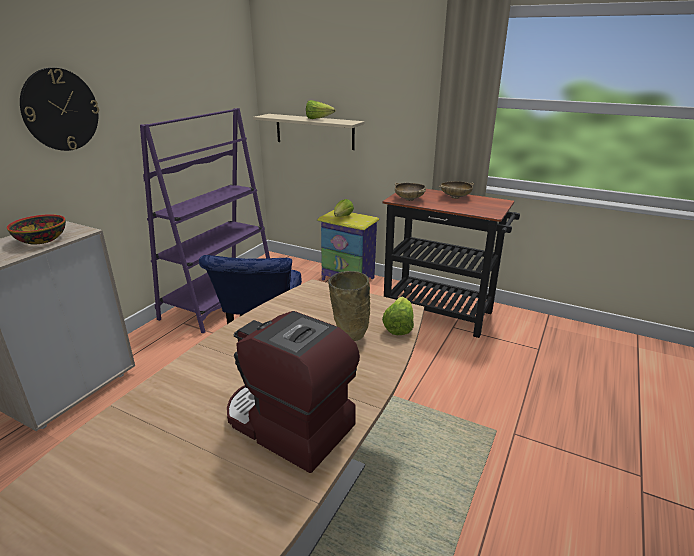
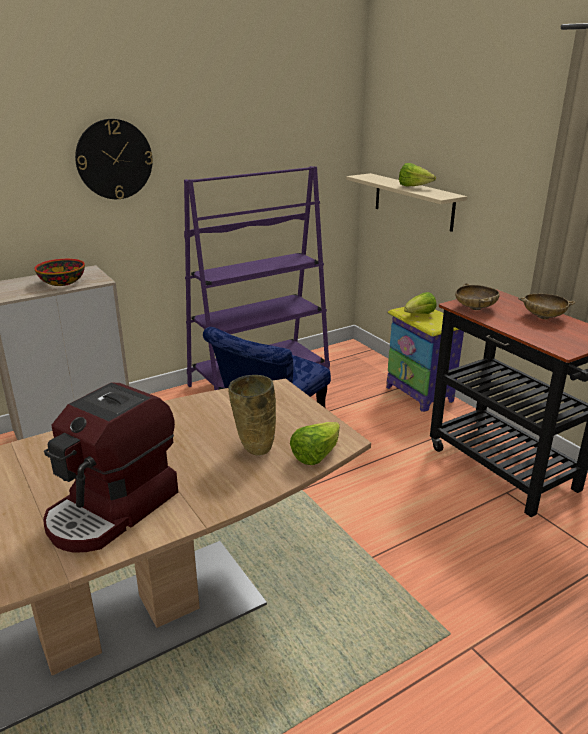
camera: 30 degrees right, 0 degrees up
(287, 425) = (113, 510): coffee machine -> coffee machine turned 120 degrees counterclockwise

